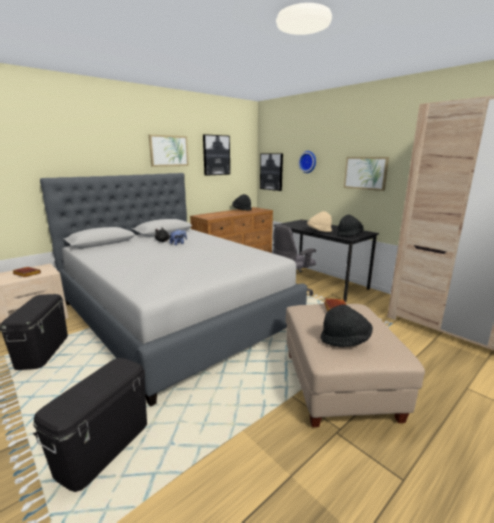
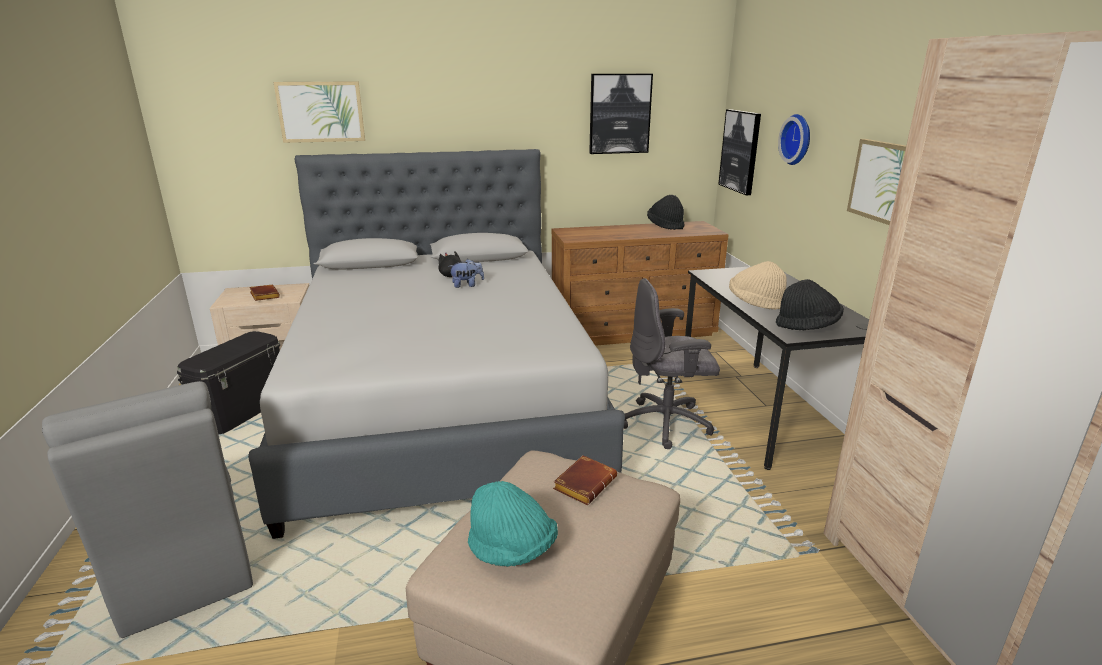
camera: 30 degrees right, 5 degrees up
(104, 447) = (181, 570): black storage box -> grey chair
(168, 151) = (516, 108): picture -> picture (321, 112)
(345, 340) = (512, 550): black hat -> turquoise hat

